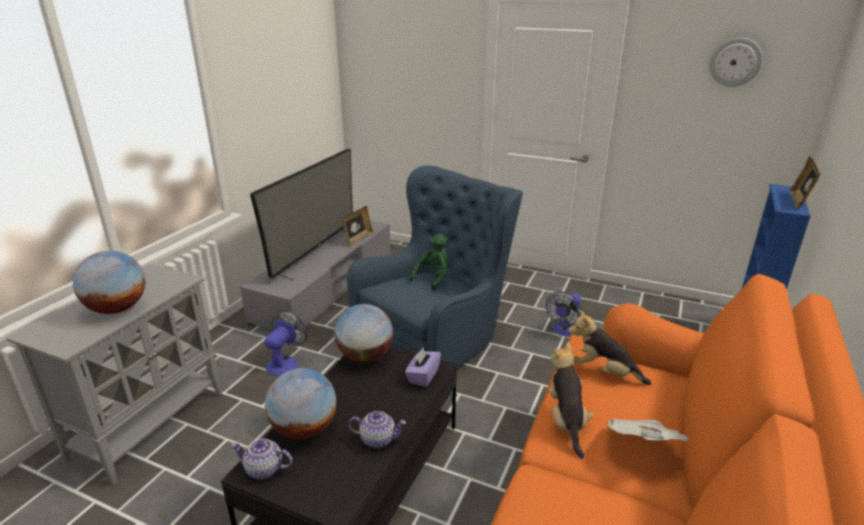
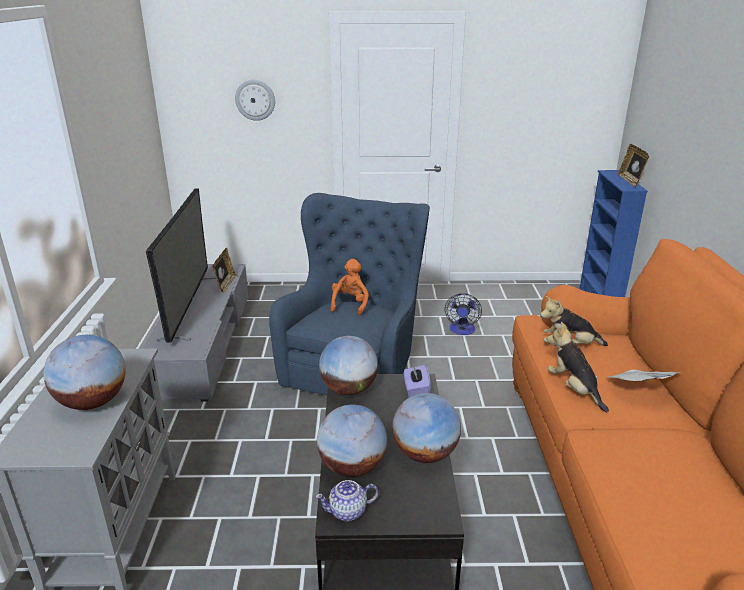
camera: 25 degrees left, 0 degrees up
(285, 362) = (221, 427): fan -> none
(377, 439) = (424, 454): teapot -> globe
(433, 278) = (350, 304): green plush toy -> orange plush toy
(735, 62) = (557, 70): wall clock -> wall clock (255, 100)

